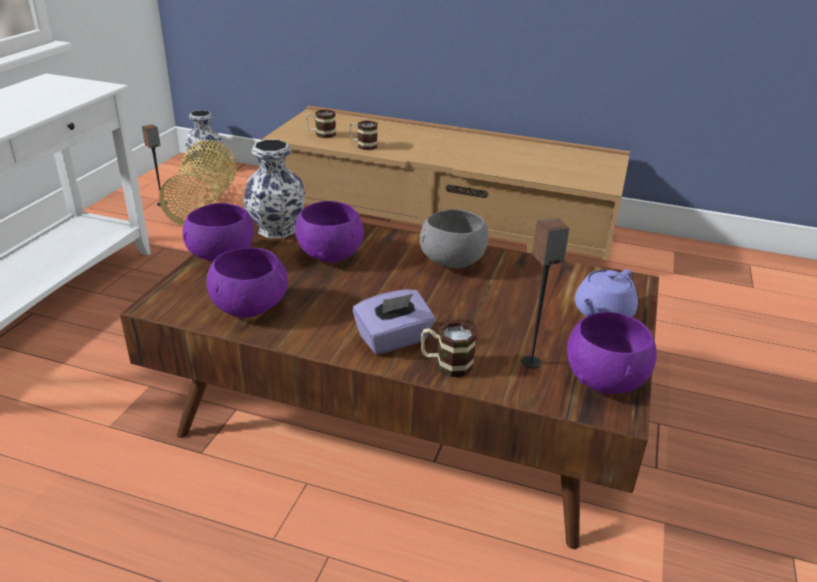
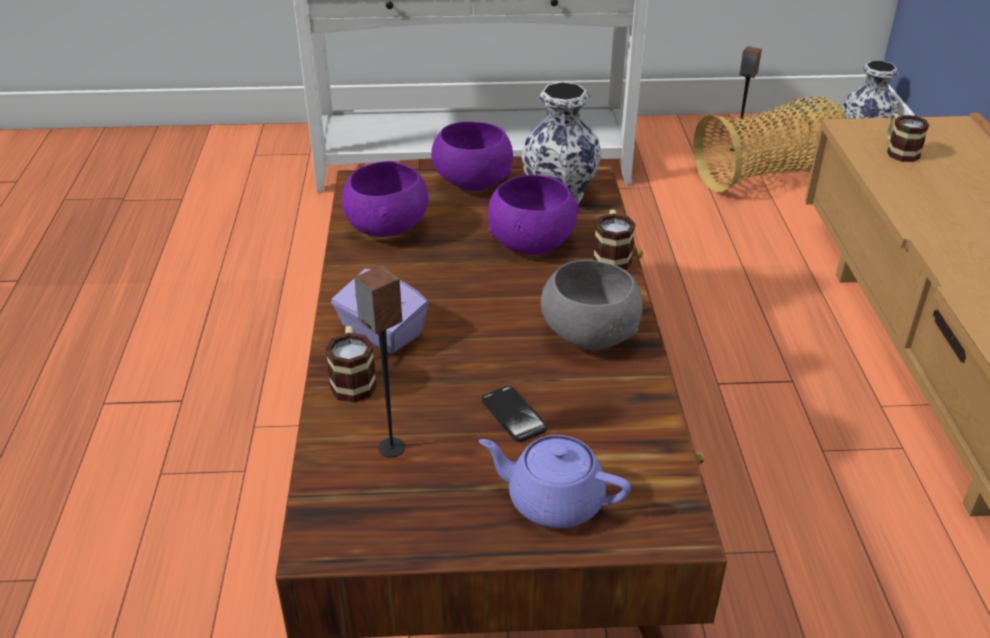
camera: 70 degrees right, 5 degrees up
(363, 145) = (909, 191): mug -> mug (611, 256)
(518, 308) = (513, 415): none -> phone
(604, 379) = (387, 521): purple bowl -> none

